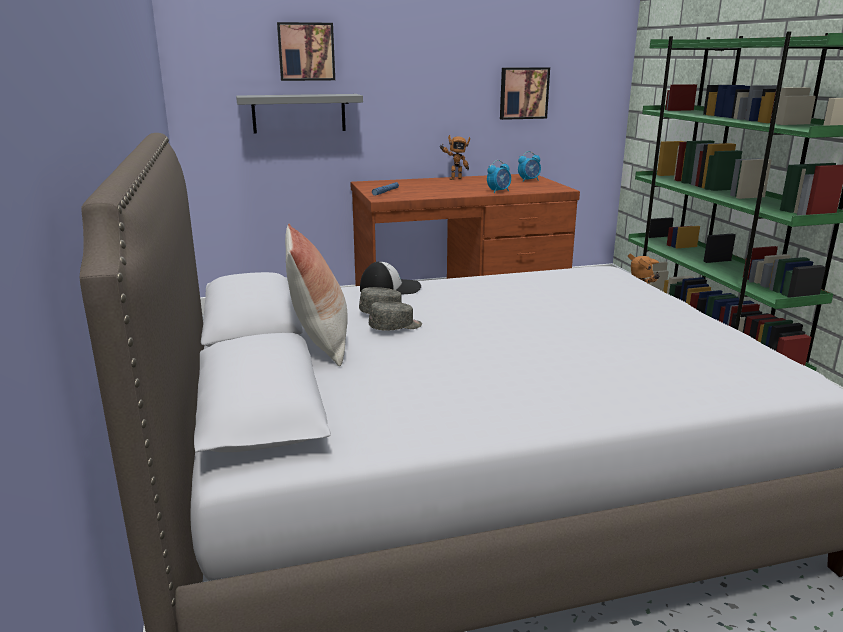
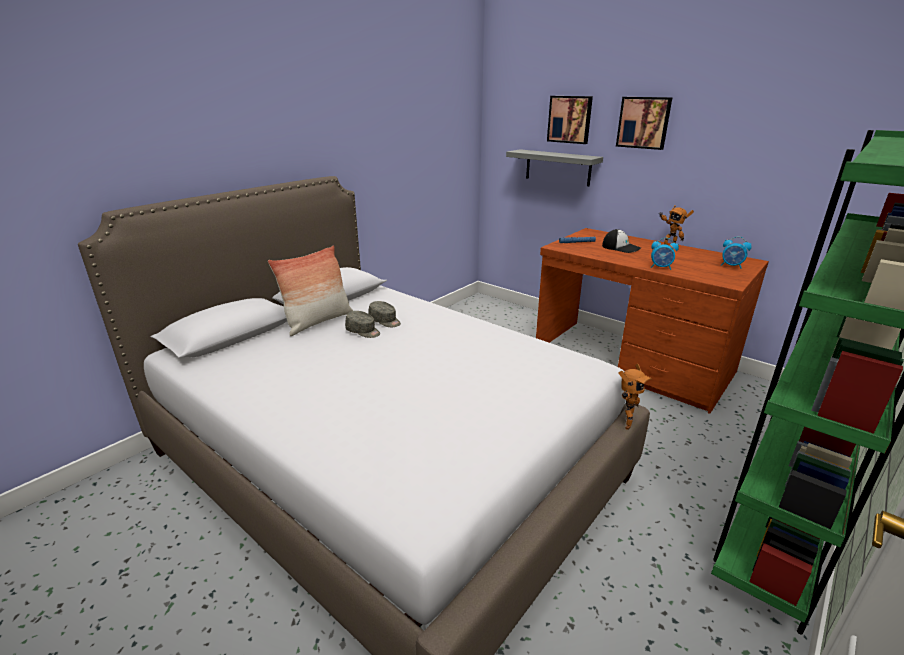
camera: 55 degrees right, 5 degrees up
(390, 288) = (428, 310): cap -> cap (621, 247)
(523, 93) = (775, 174): picture -> picture (644, 122)

